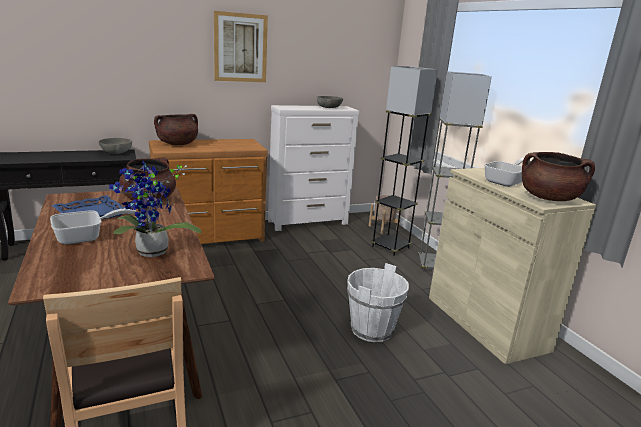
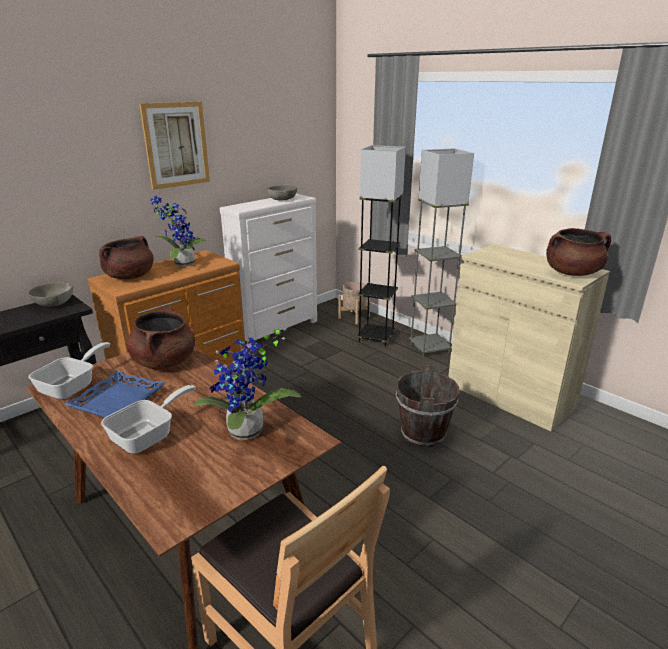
camera: 20 degrees left, 5 degrees up
(223, 143) = (181, 264): none -> potted plant
(372, 330) = (423, 434): white bucket -> brown bucket
(506, 182) = (521, 261): frying pan -> frying pan (73, 386)

